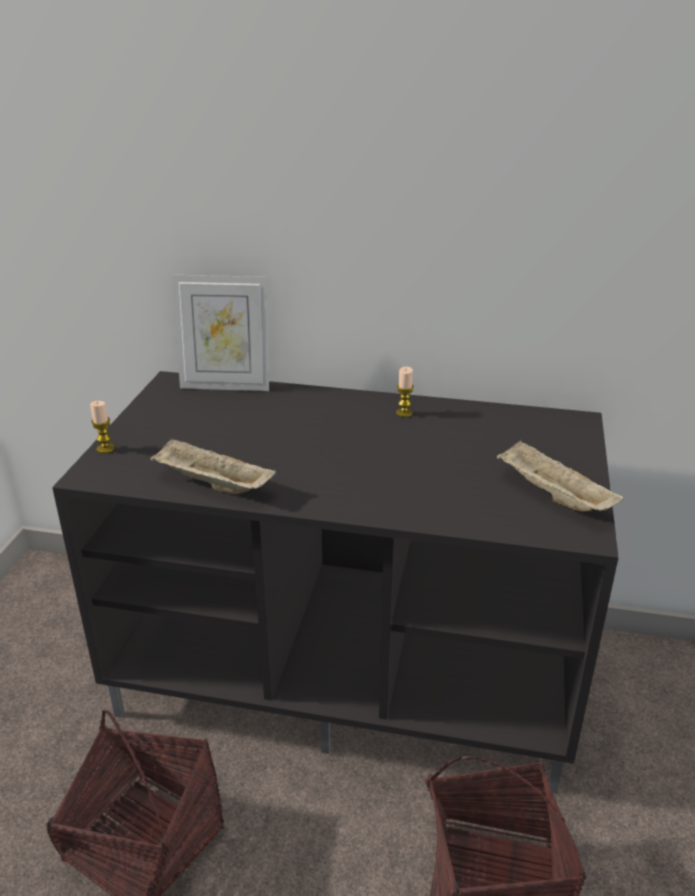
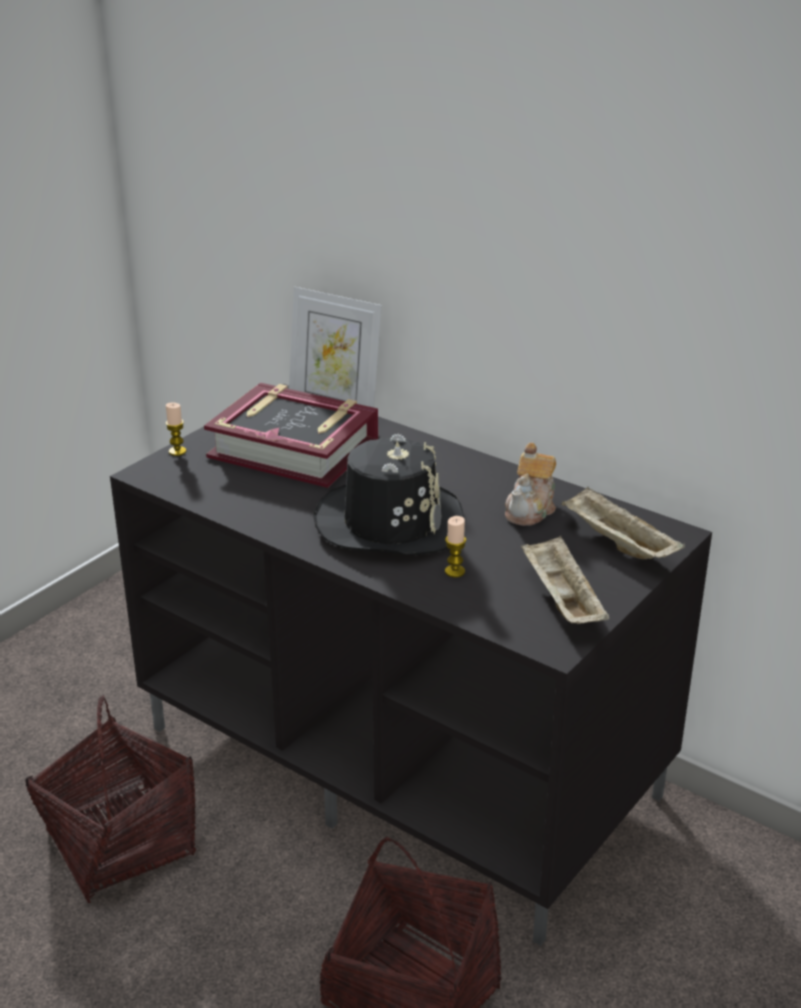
camera: 25 degrees right, 0 degrees up
(211, 484) = (244, 507): beige tray -> beige tray (616, 543)
(215, 422) = (294, 448): none -> book
(354, 465) = (390, 522): none -> black hat
(404, 413) = (489, 482): candle -> candle (454, 571)
(457, 427) = (531, 509): none -> teapot

